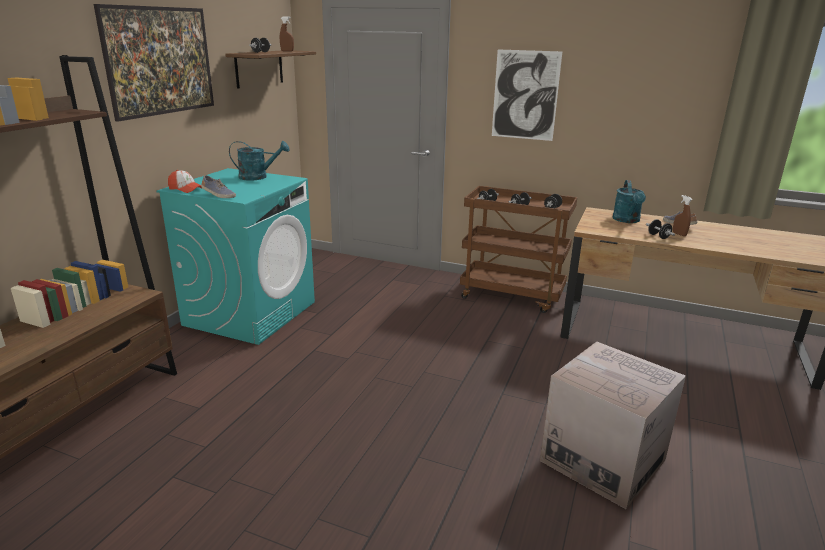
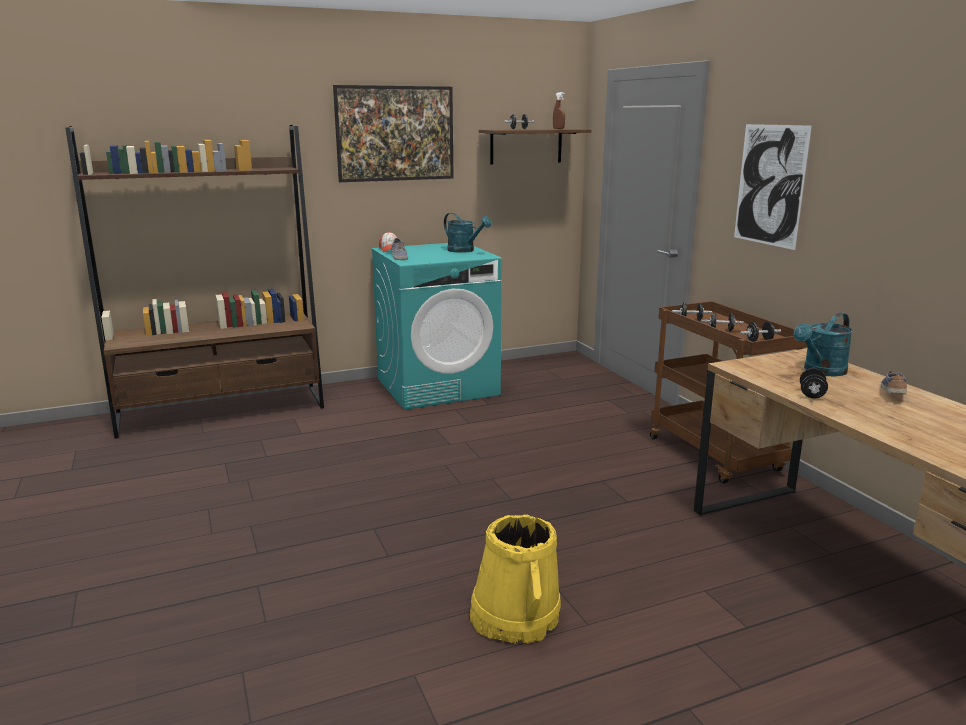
camera: 45 degrees right, 5 degrees down
(602, 460) = (515, 616): cardboard box -> yellow bucket
(679, 234) = (855, 400): brown spray bottle -> none

